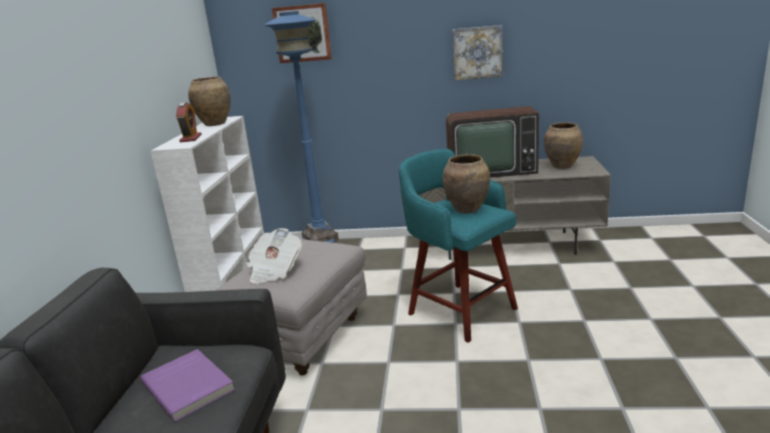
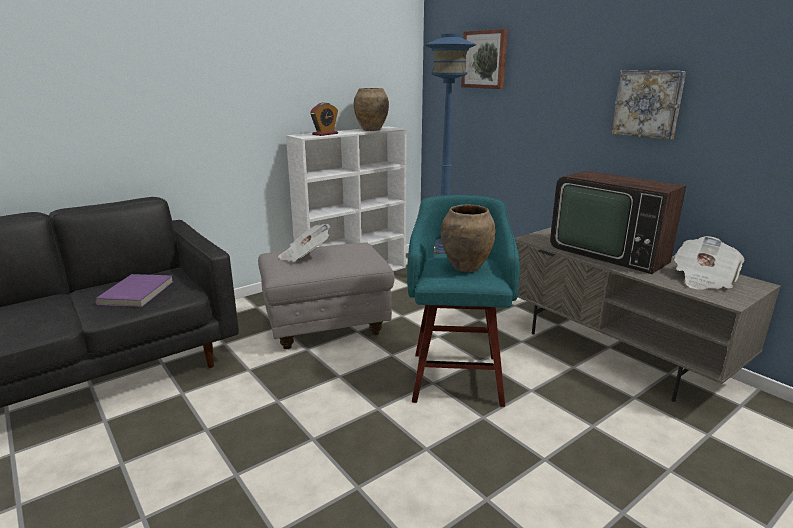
camera: 45 degrees right, 0 degrees up
(562, 166) = (703, 279): brown vase -> newspaper

